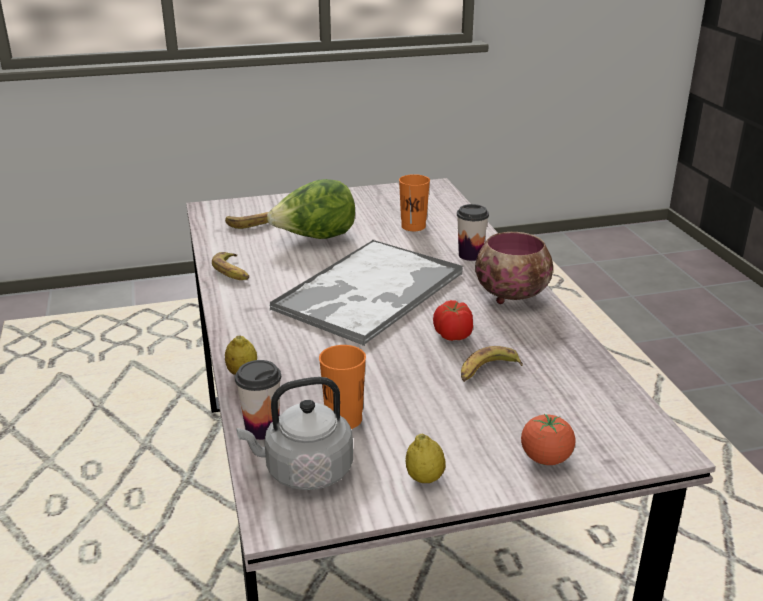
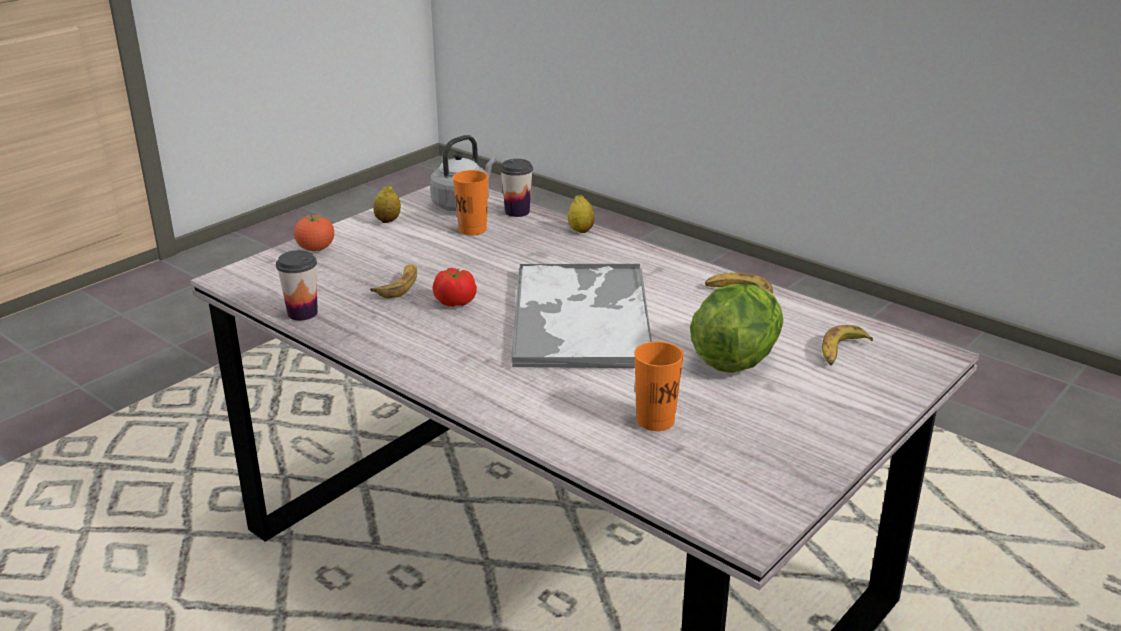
camera: 145 degrees right, 0 degrees up
(470, 255) = (531, 399): cup -> cup (302, 313)
(513, 296) = (432, 361): bowl -> none

